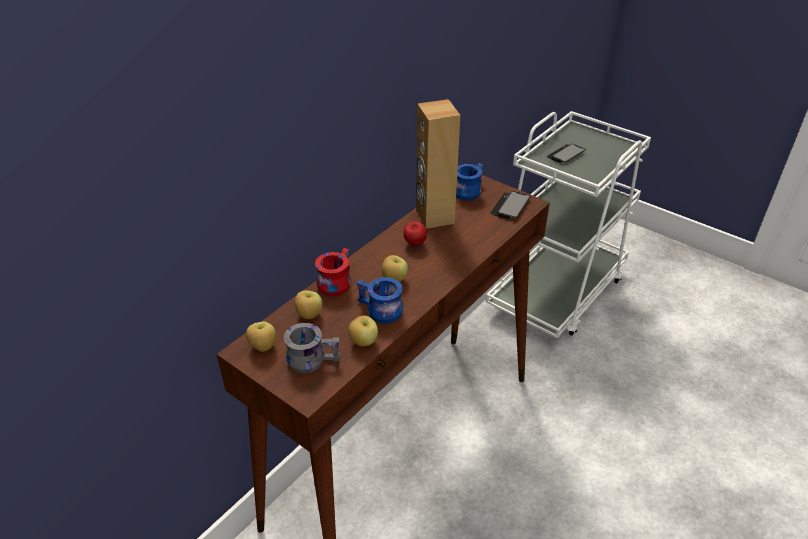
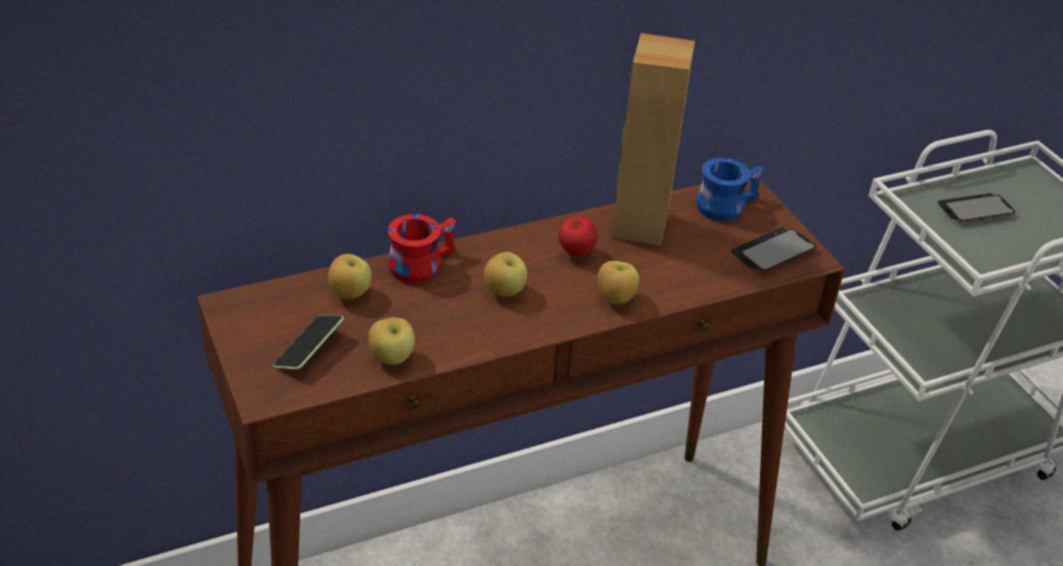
camera: 25 degrees right, 0 degrees up
(263, 347) = (259, 311): apple -> apple (615, 299)
(312, 357) = (309, 350): grey mug -> phone
(379, 311) = (447, 326): blue mug -> none

